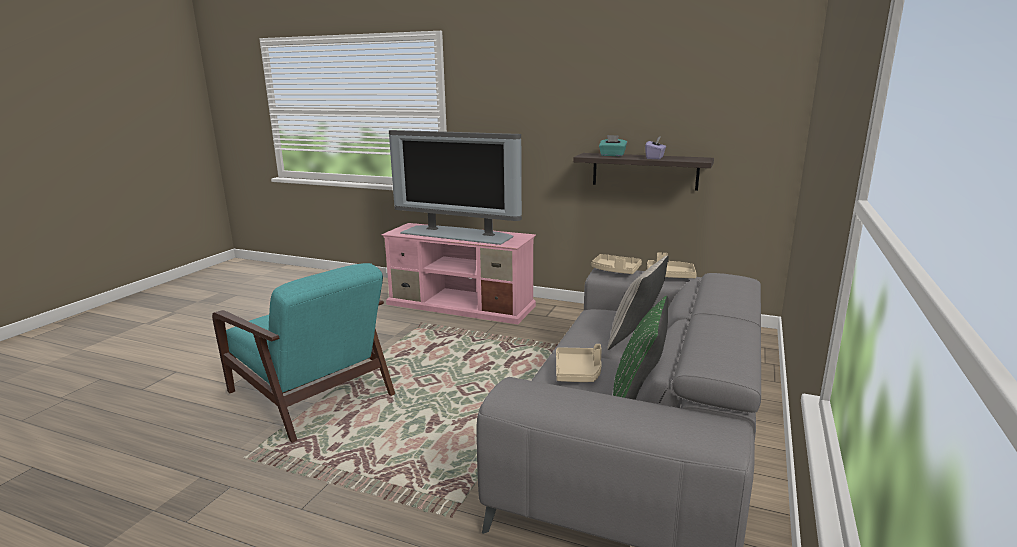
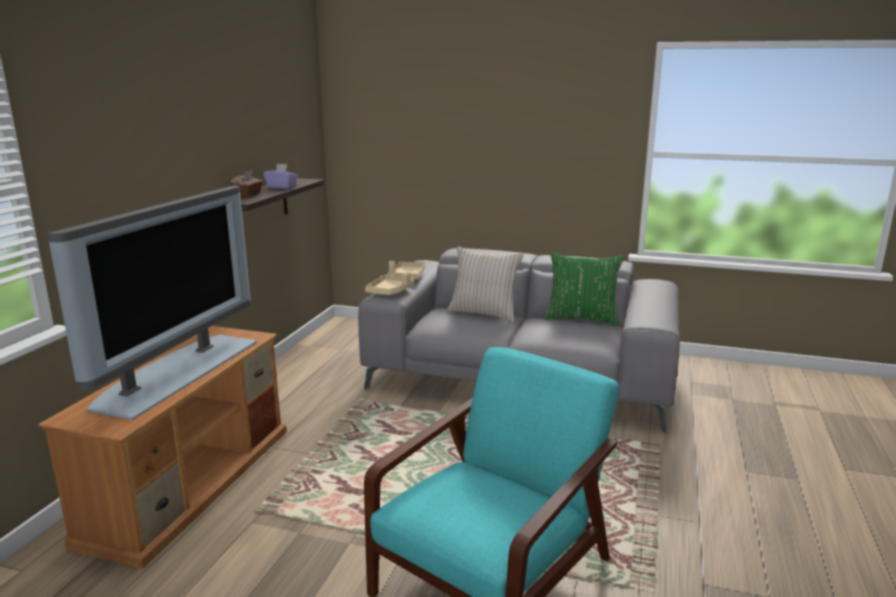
camera: 95 degrees left, 0 degrees up
(462, 305) = (191, 481): pink tv stand -> brown tv stand
(578, 372) = (558, 331): beige tray -> none
(612, 155) = (248, 195): turquoise tissue box -> brown tissue box

